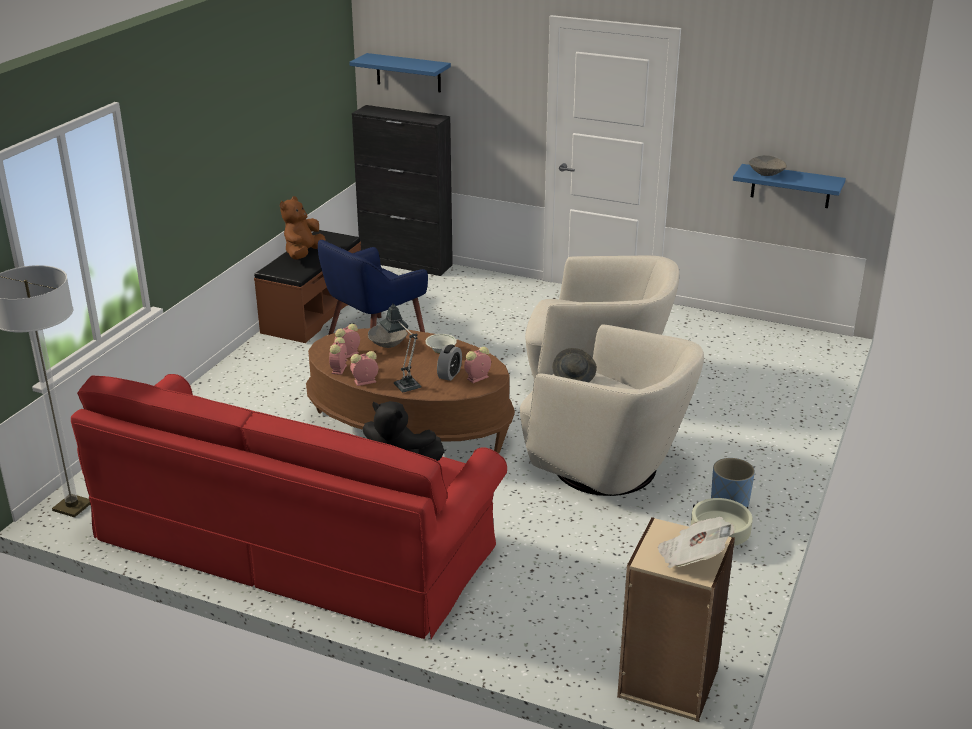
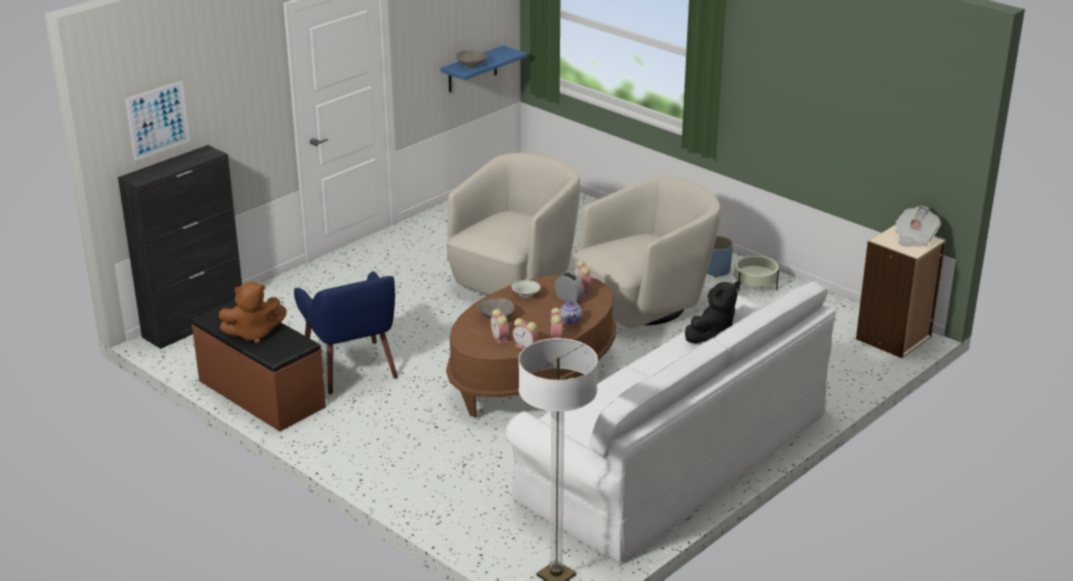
camera: 70 degrees left, 0 degrees up
(294, 541) = (673, 457): red sofa -> white sofa
(303, 254) = (253, 334): brown plush toy -> brown plush toy turned 60 degrees counterclockwise
(404, 383) = (571, 321): table lamp -> teapot
(408, 73) = (158, 120): blue shelf -> picture
(574, 376) = (607, 250): grey hat -> none

